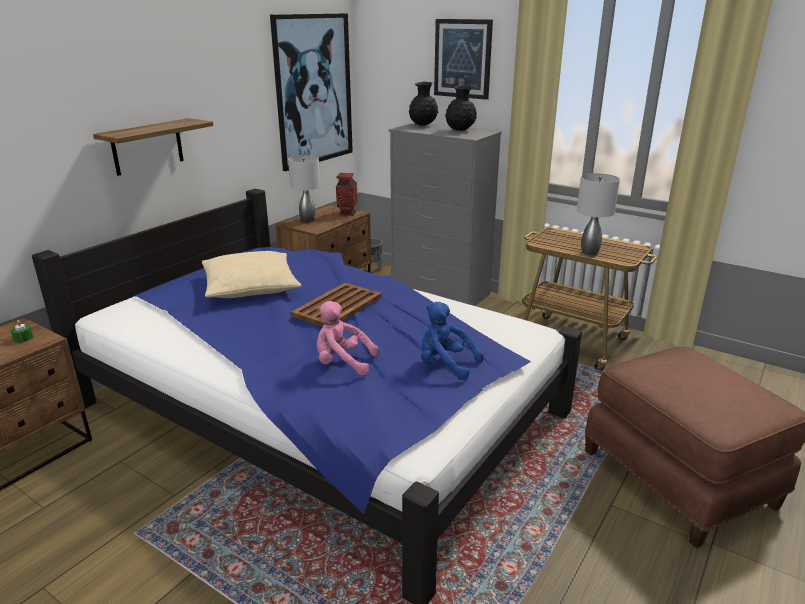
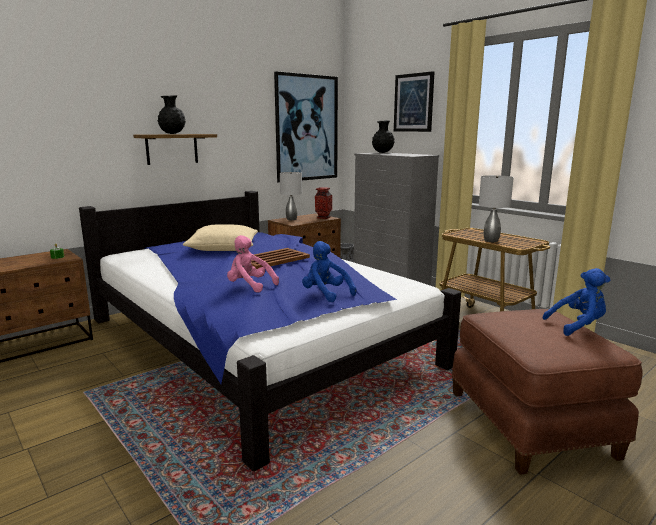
camera: 15 degrees right, 10 degrees down
(460, 130) = (407, 154): black vase -> black vase (172, 134)
(732, 374) = (578, 326): none -> blue plush toy

